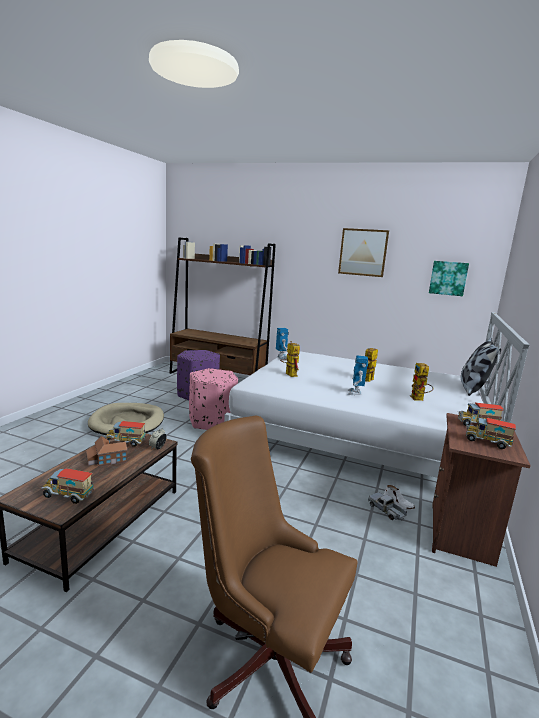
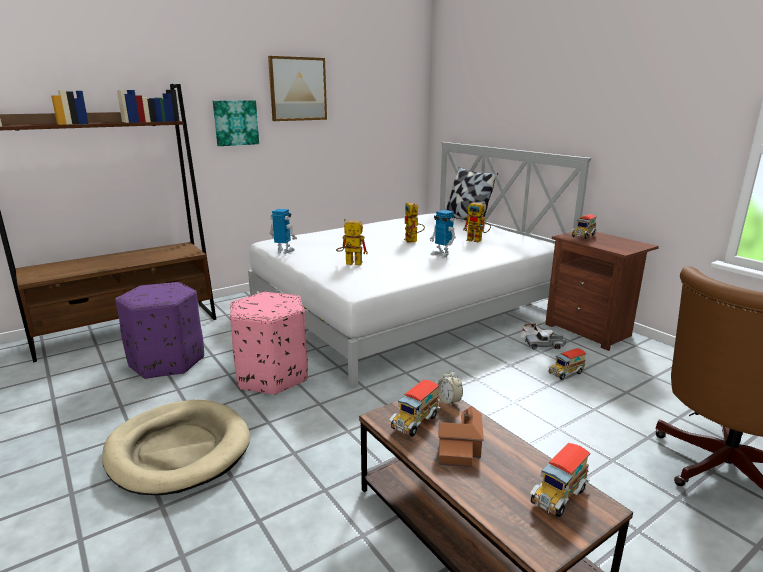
camera: 55 degrees left, 5 degrees up
(448, 278) = (386, 112): picture -> picture (235, 123)
(486, 442) = (618, 244): toy truck -> toy truck (565, 373)

